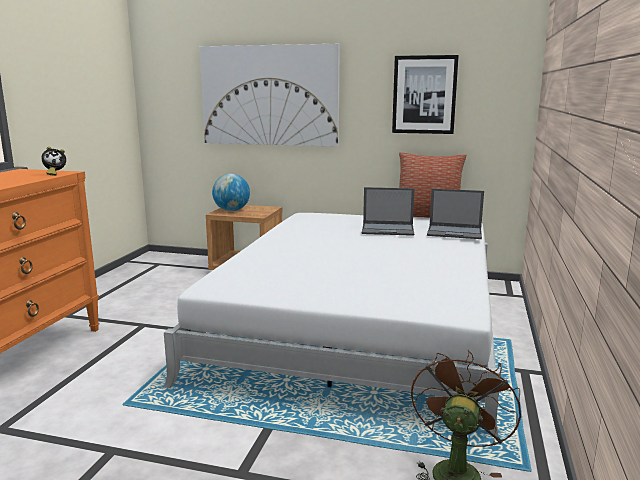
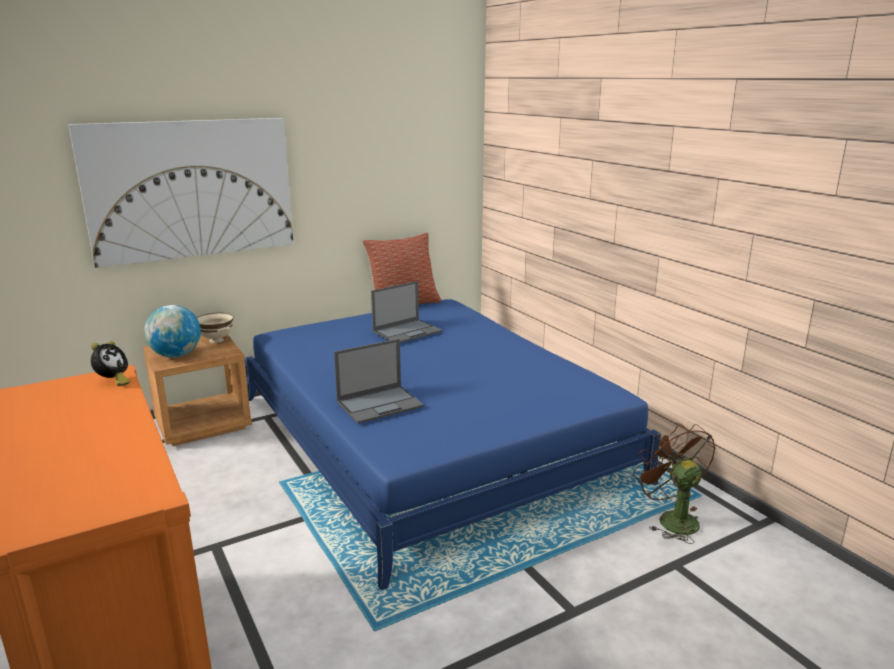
camera: 45 degrees left, 5 degrees up
(267, 209) = (217, 340): none -> beige bowl
(360, 322) = (428, 437): white bed -> blue bed
(424, 95) = (382, 173): picture -> none
(455, 232) = (465, 318): laptop -> laptop (380, 404)

